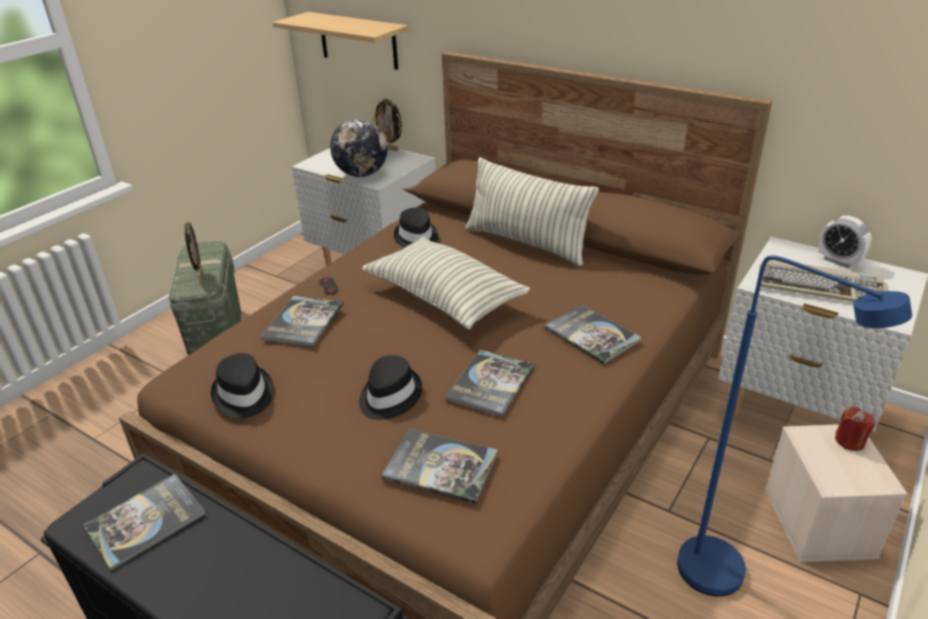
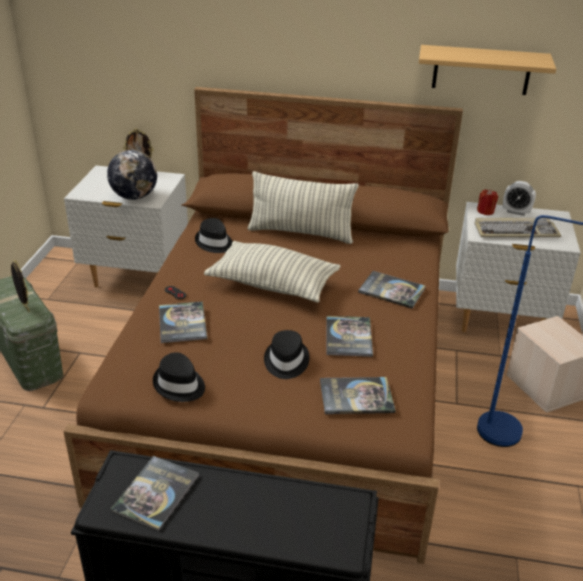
camera: 25 degrees left, 0 degrees up
(358, 40) = (103, 81): shelf -> shelf (481, 70)
(849, 441) = (558, 327): red candle -> red candle (485, 211)

